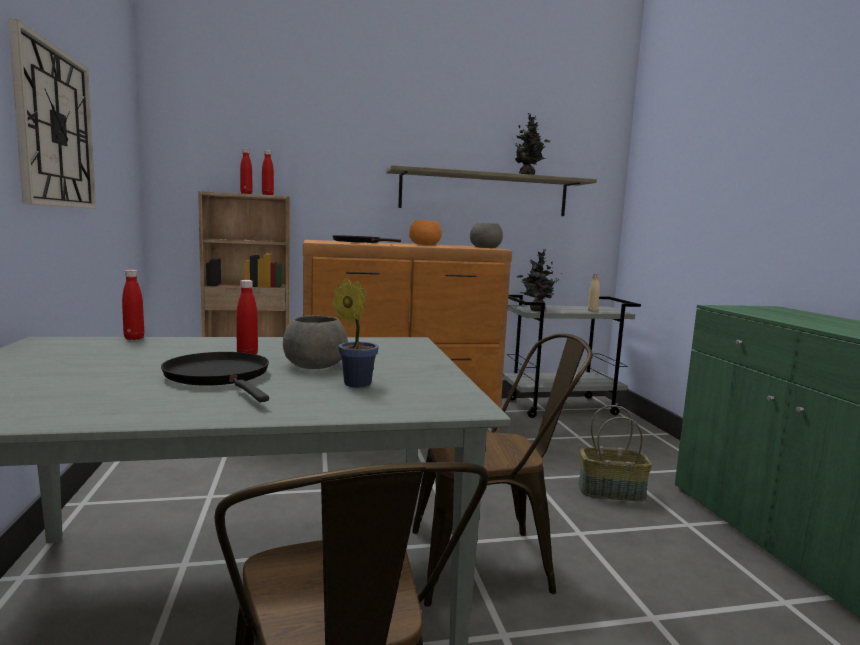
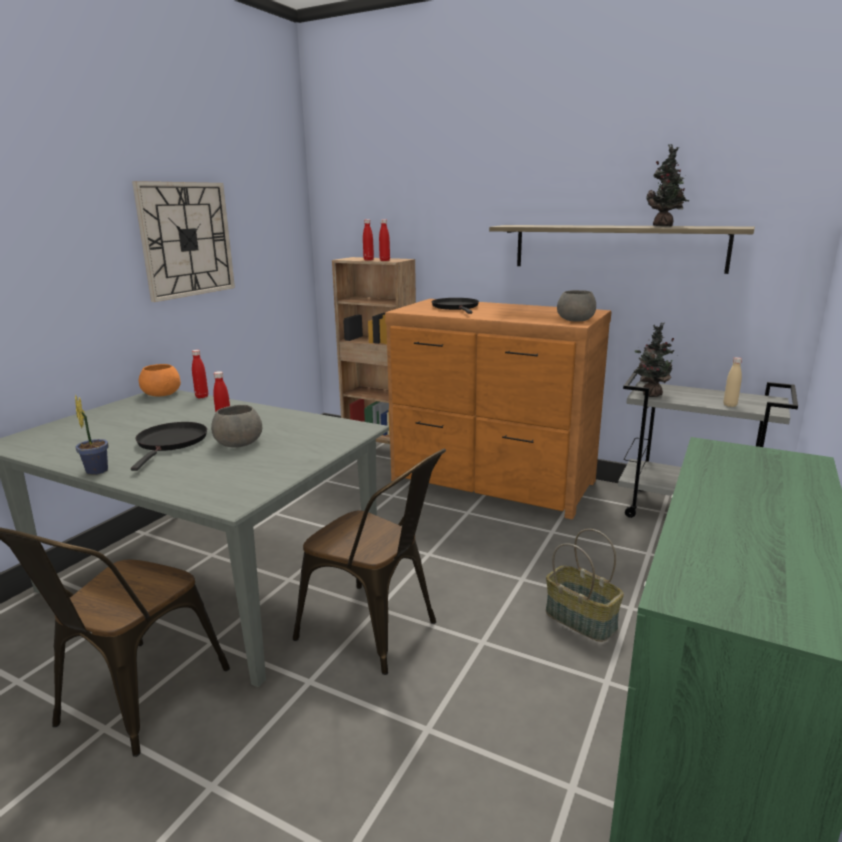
camera: 40 degrees right, 10 degrees up
(354, 383) = (222, 465): potted plant -> potted plant (97, 470)
(425, 244) = (525, 310): orange bowl -> orange bowl (162, 394)

